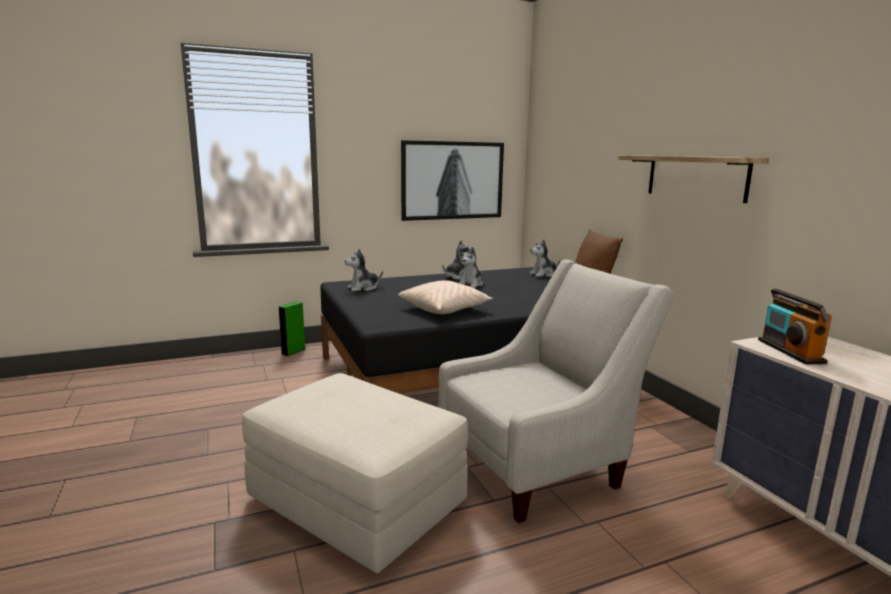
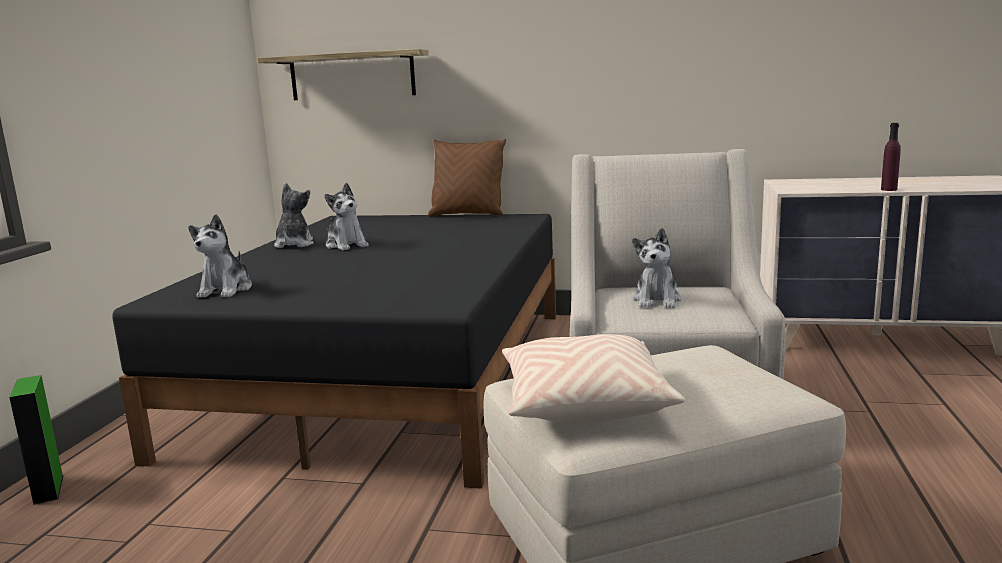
camera: 55 degrees left, 0 degrees up
(445, 309) = (431, 268): beige pillow -> beige pillow (583, 403)
(452, 180) = (189, 93): picture -> none
(543, 274) = (375, 218): plush toy -> plush toy (657, 300)
(695, 177) = (603, 50): shelf -> shelf (352, 76)
(790, 351) = (816, 188): radio -> none
(851, 379) = (889, 189): none -> purple bottle

